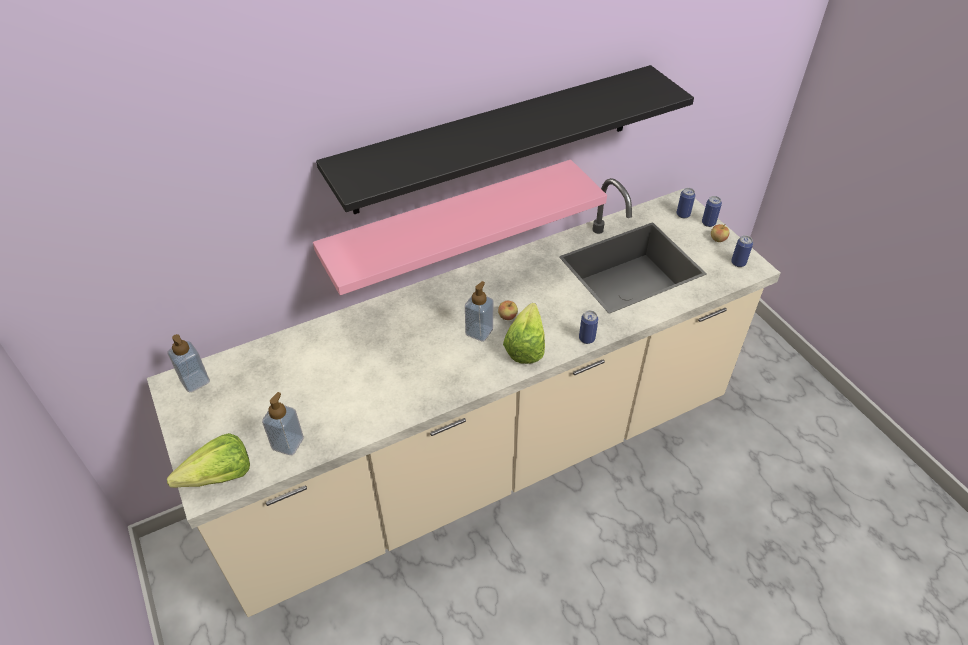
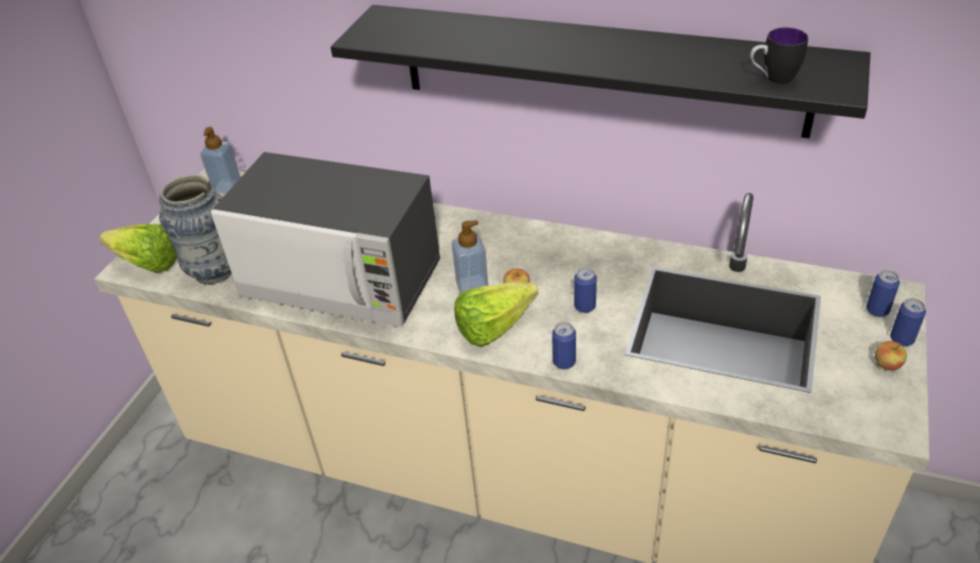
camera: 50 degrees right, 5 degrees down
(288, 443) = (215, 272): soap dispenser -> vase
(391, 384) = (342, 280): none -> microwave
(450, 224) = (534, 158): pink shelf -> none
(634, 101) = (772, 79): none -> mug
(738, 263) = (877, 408): can -> can (585, 306)

